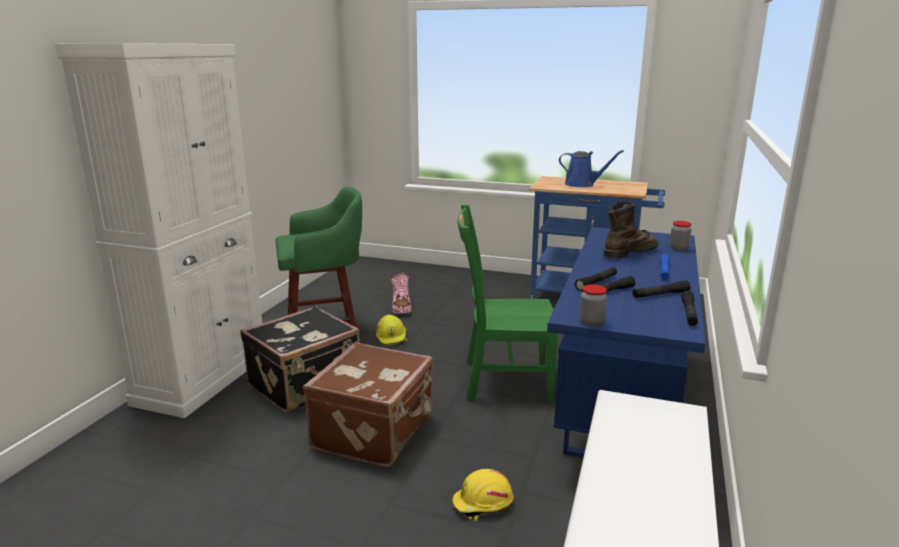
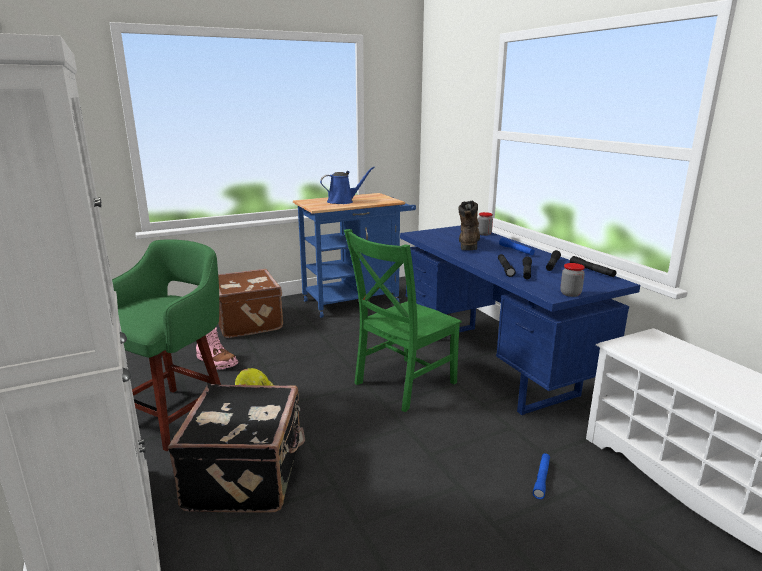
camera: 45 degrees left, 0 degrees up
(376, 432) = (385, 477): brown suitcase -> brown suitcase (249, 322)
(482, 504) = (541, 479): yellow hard hat -> blue flashlight

